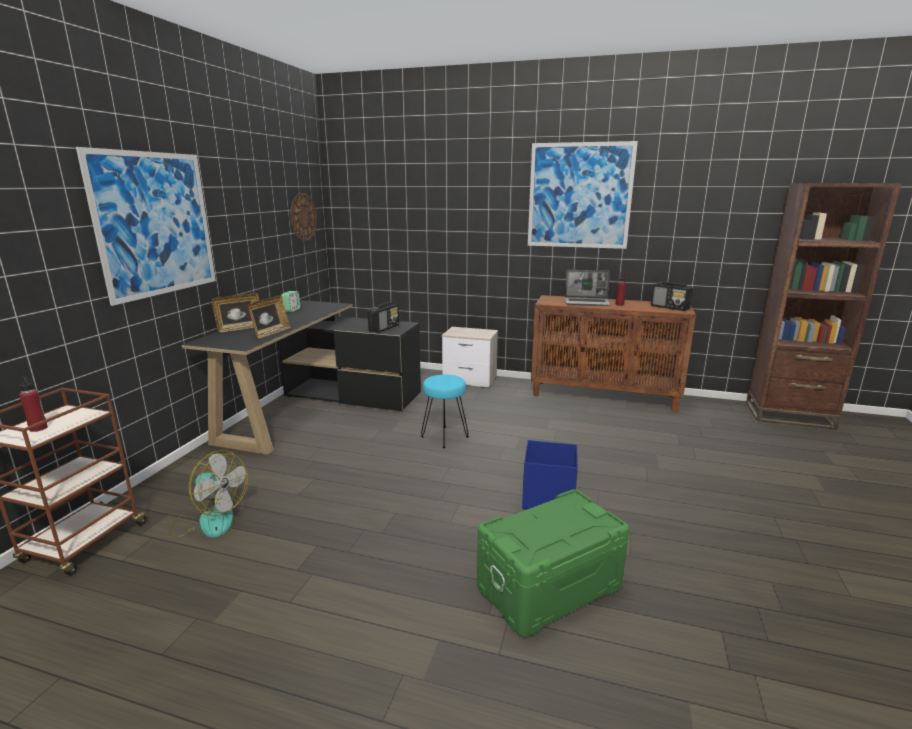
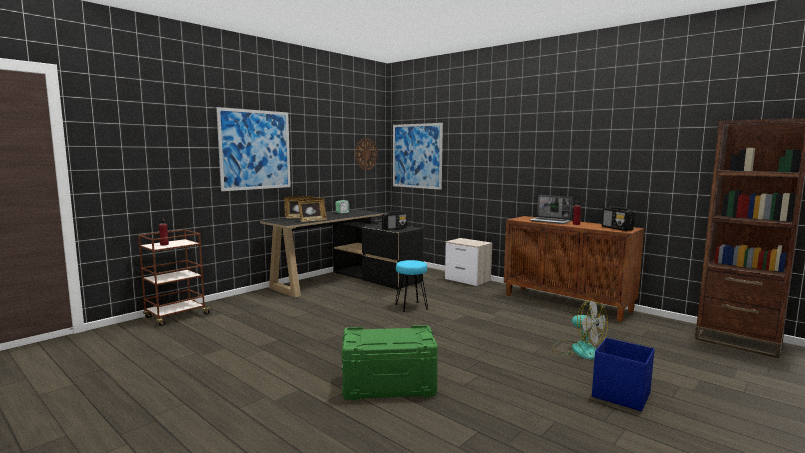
camera: 25 degrees right, 10 degrees down
(209, 520) = (238, 318): fan -> fan (578, 349)
(547, 498) = (442, 348): blue storage box -> blue storage box (620, 394)
(579, 196) = (552, 138): picture -> picture (416, 156)

